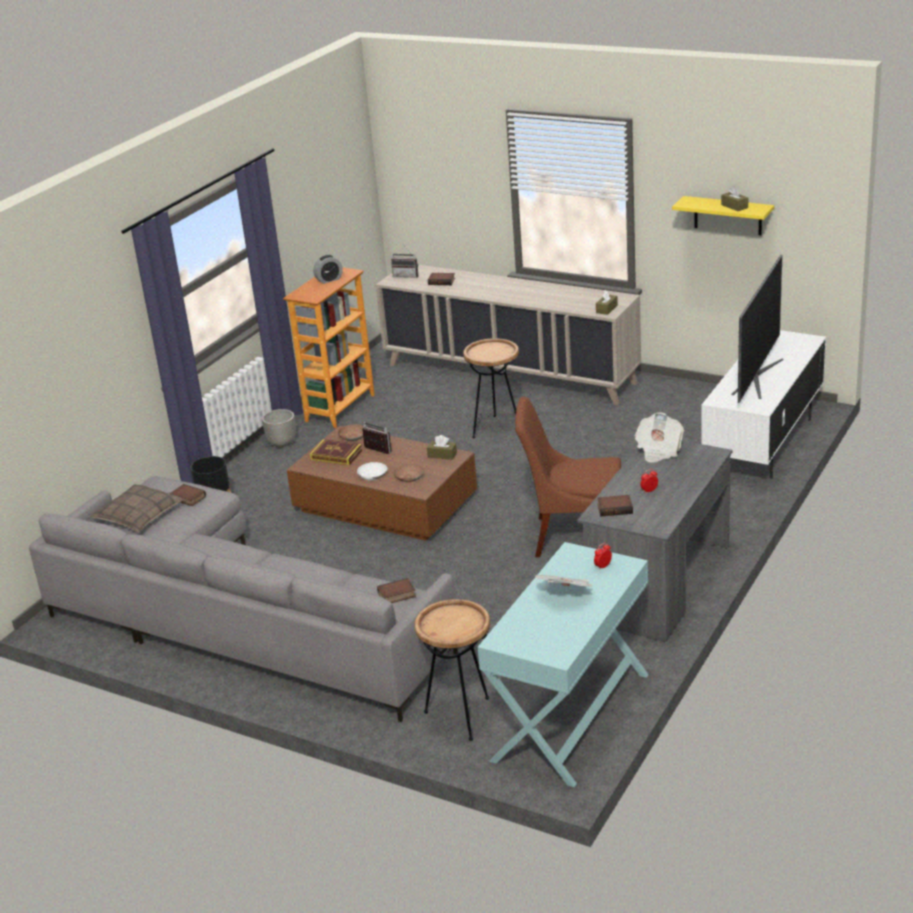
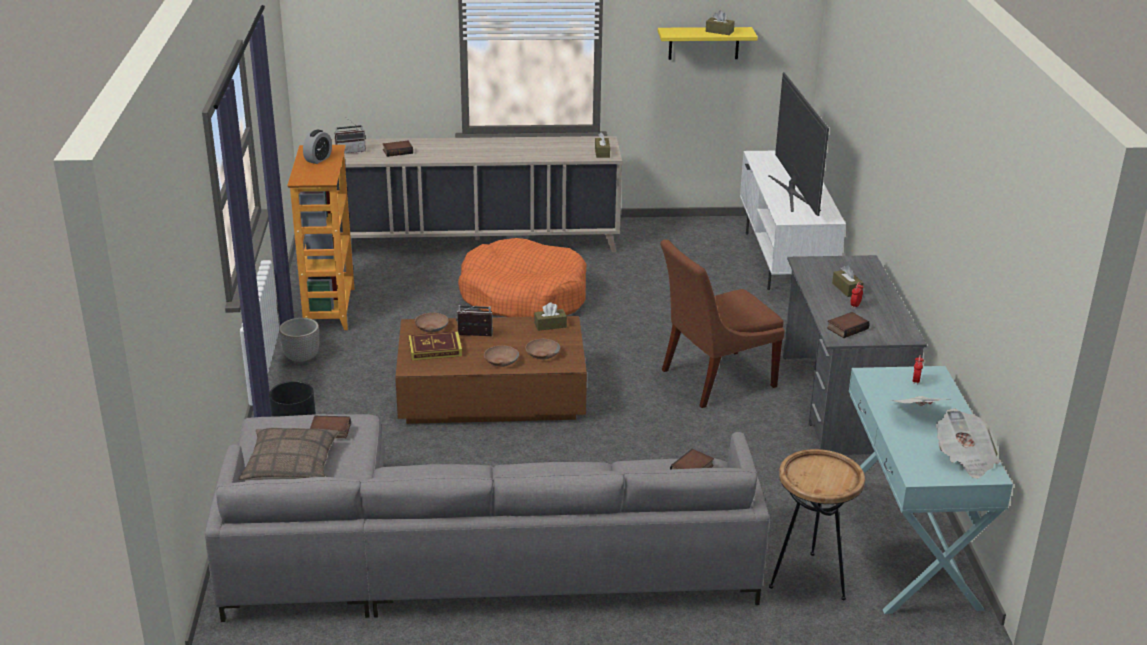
camera: 35 degrees left, 0 degrees up
(372, 475) = (500, 361): white bowl -> brown bowl
(496, 429) = (523, 296): brown side table -> orange dog bed
(658, 450) = (815, 268): newspaper -> newspaper (965, 458)
(662, 474) = (846, 289): none -> brown tissue box

